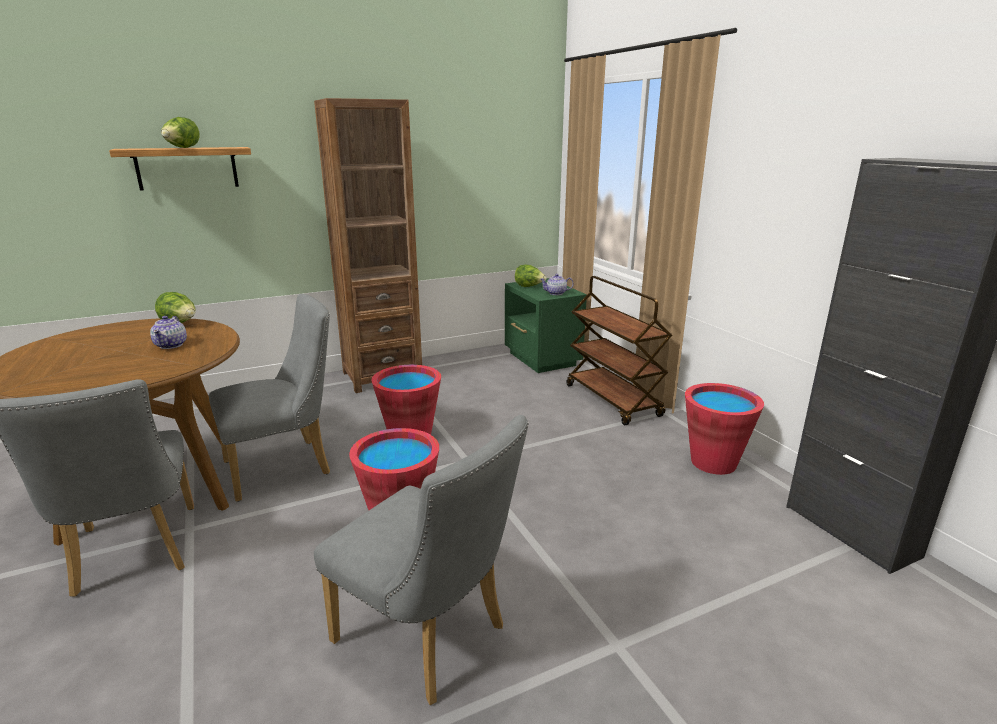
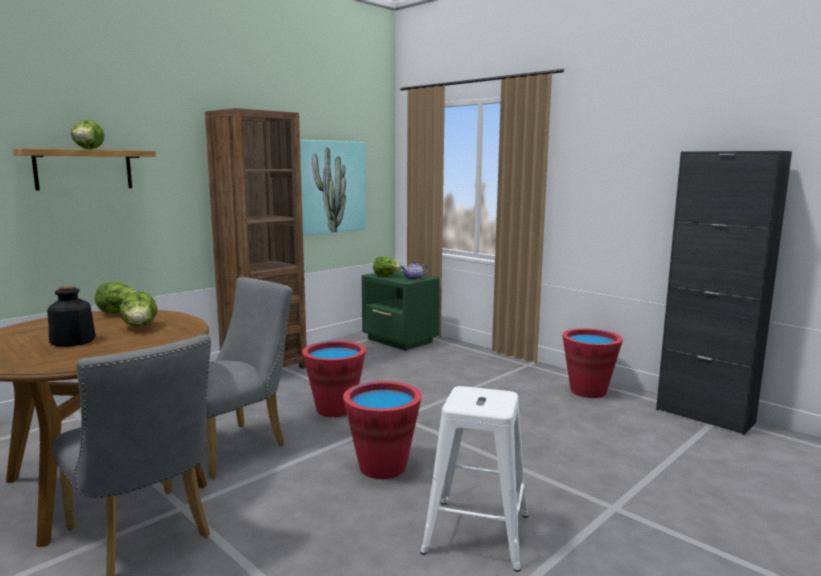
camera: 20 degrees left, 10 degrees down
(96, 356) = (73, 341): none -> bottle
(171, 345) = (140, 327): teapot -> lettuce
(429, 639) = (478, 534): grey chair -> white stool
(469, 182) = (327, 187): none -> picture
(613, 401) = (483, 362): brown cart -> none

